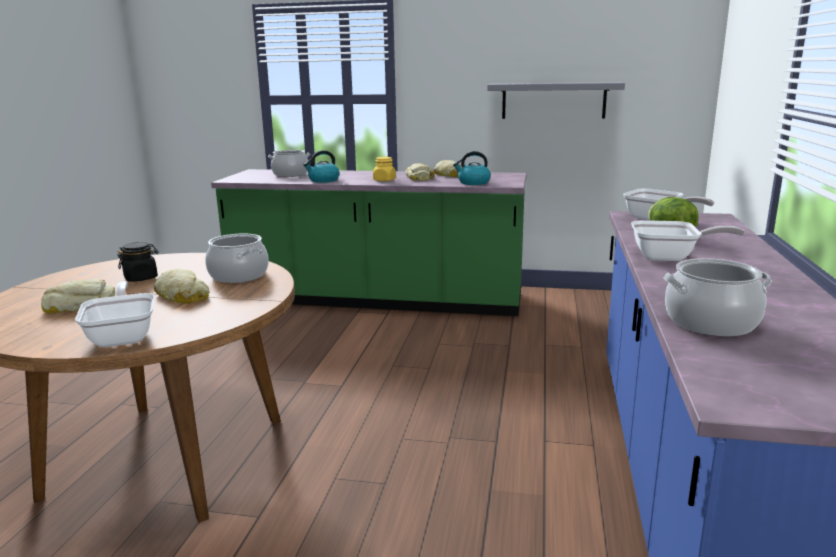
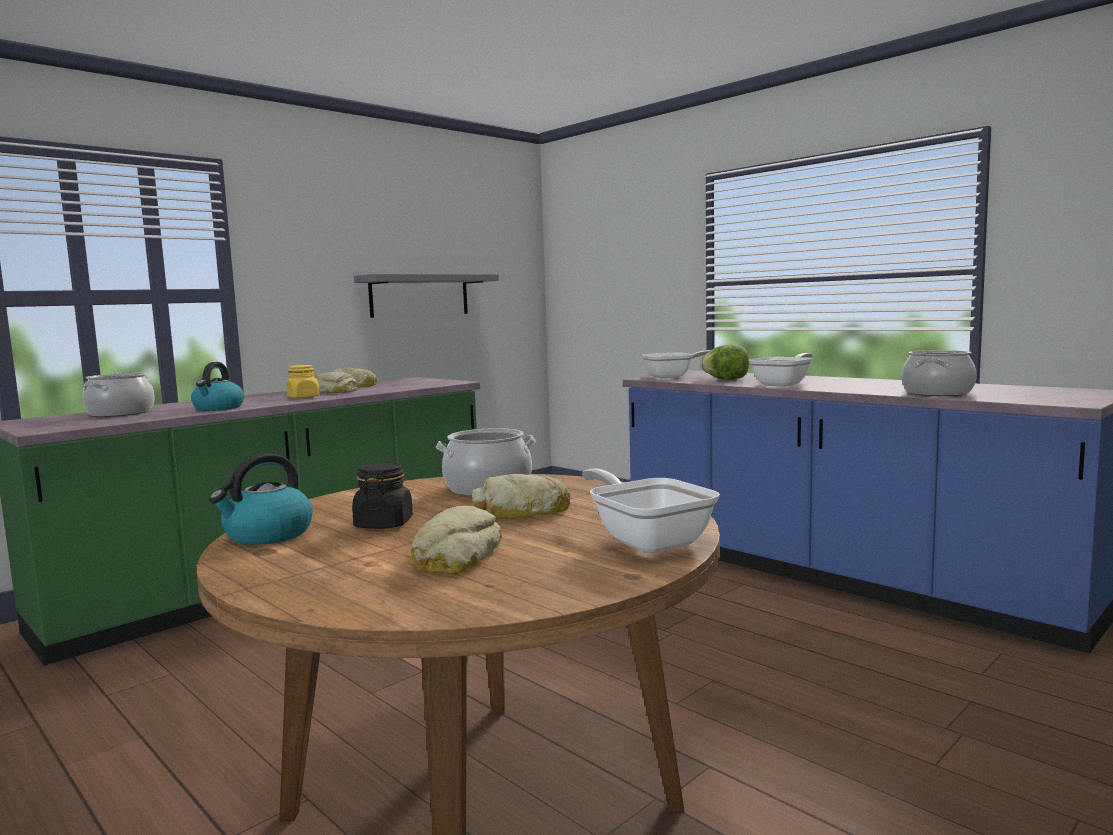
camera: 55 degrees left, 10 degrees down
(123, 336) = (646, 540): frying pan -> frying pan turned 45 degrees clockwise
(473, 182) = (415, 385): kettle -> kettle (267, 535)

